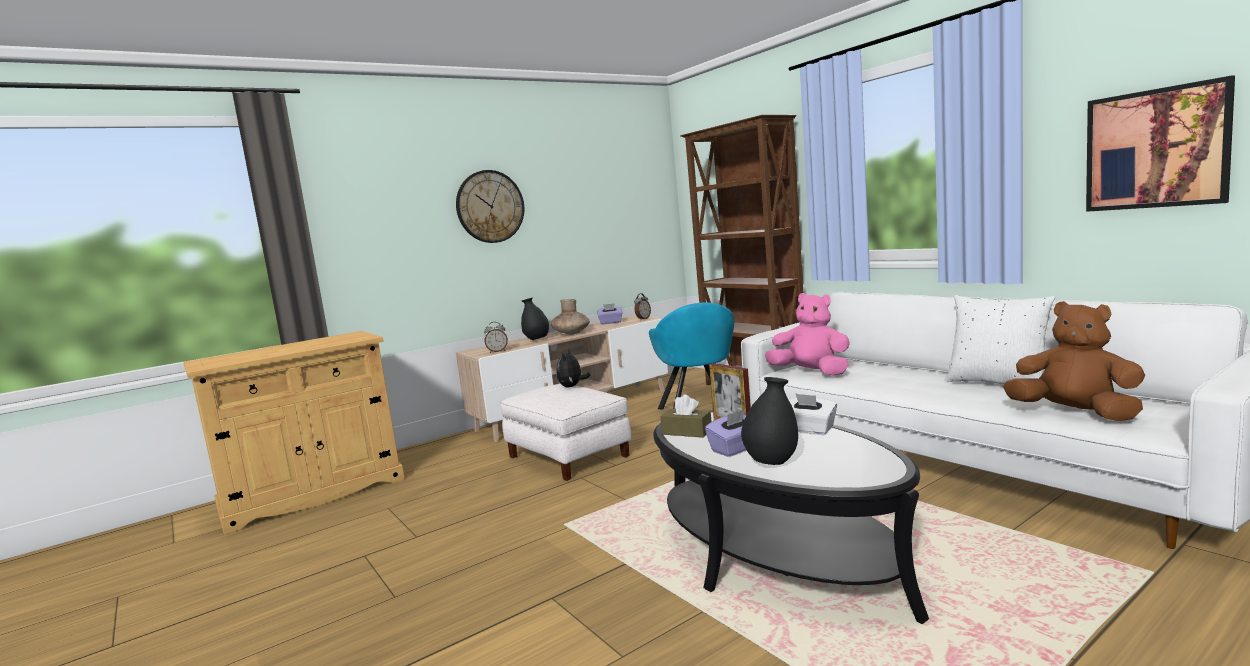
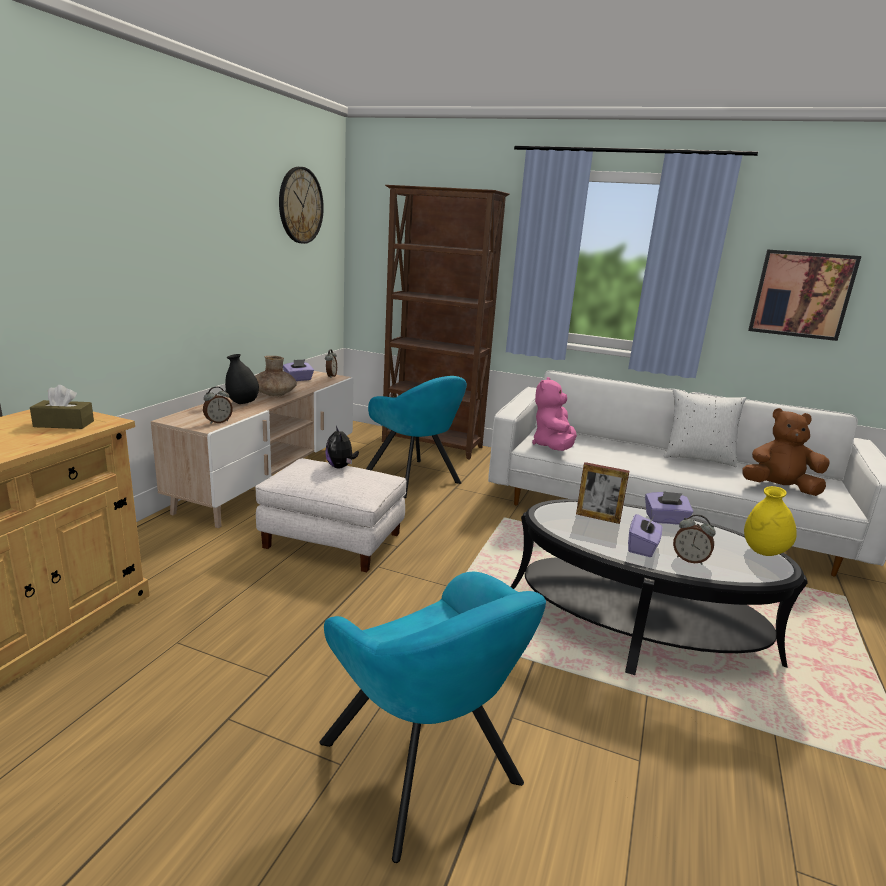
camera: 35 degrees left, 10 degrees up
(442, 614) = (425, 770): none -> turquoise armchair
(490, 206) = (187, 235): wall clock -> wall clock (300, 205)
(687, 432) = (573, 530): brown tissue box -> brown tissue box (64, 424)
(772, 462) = (689, 559): black vase -> alarm clock
(809, 429) = (665, 520): white tissue box -> purple tissue box
(811, 373) = (553, 447): pink plush toy -> pink plush toy turned 75 degrees counterclockwise
(883, 463) = (763, 552): none -> yellow vase

